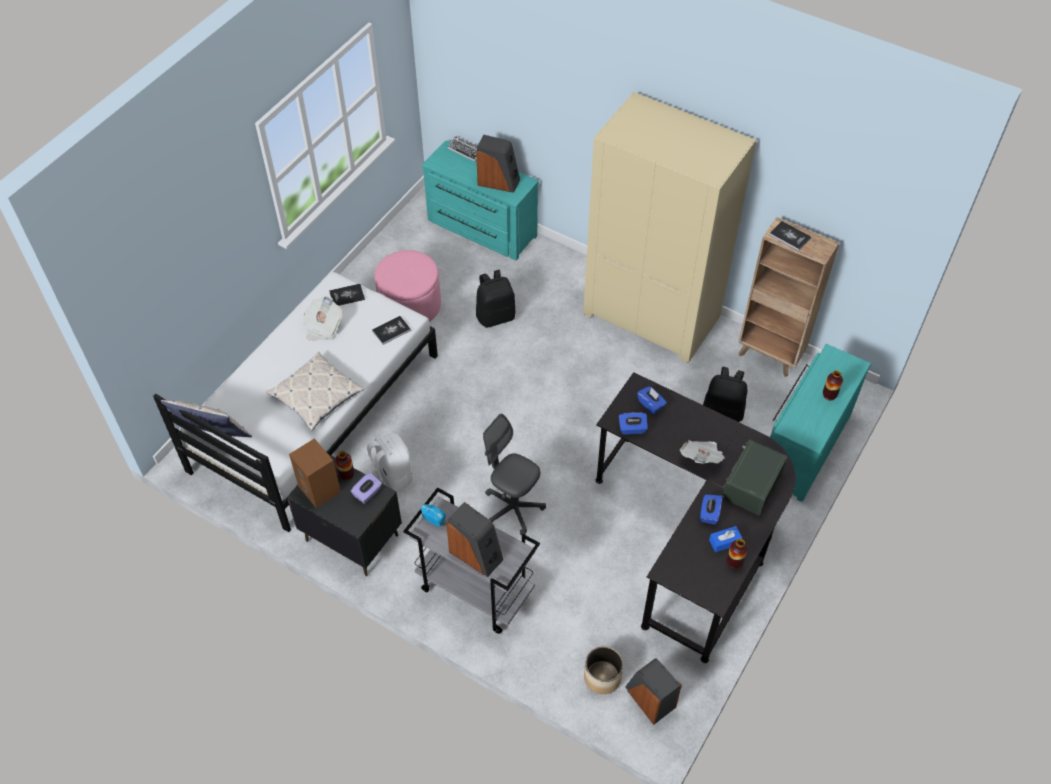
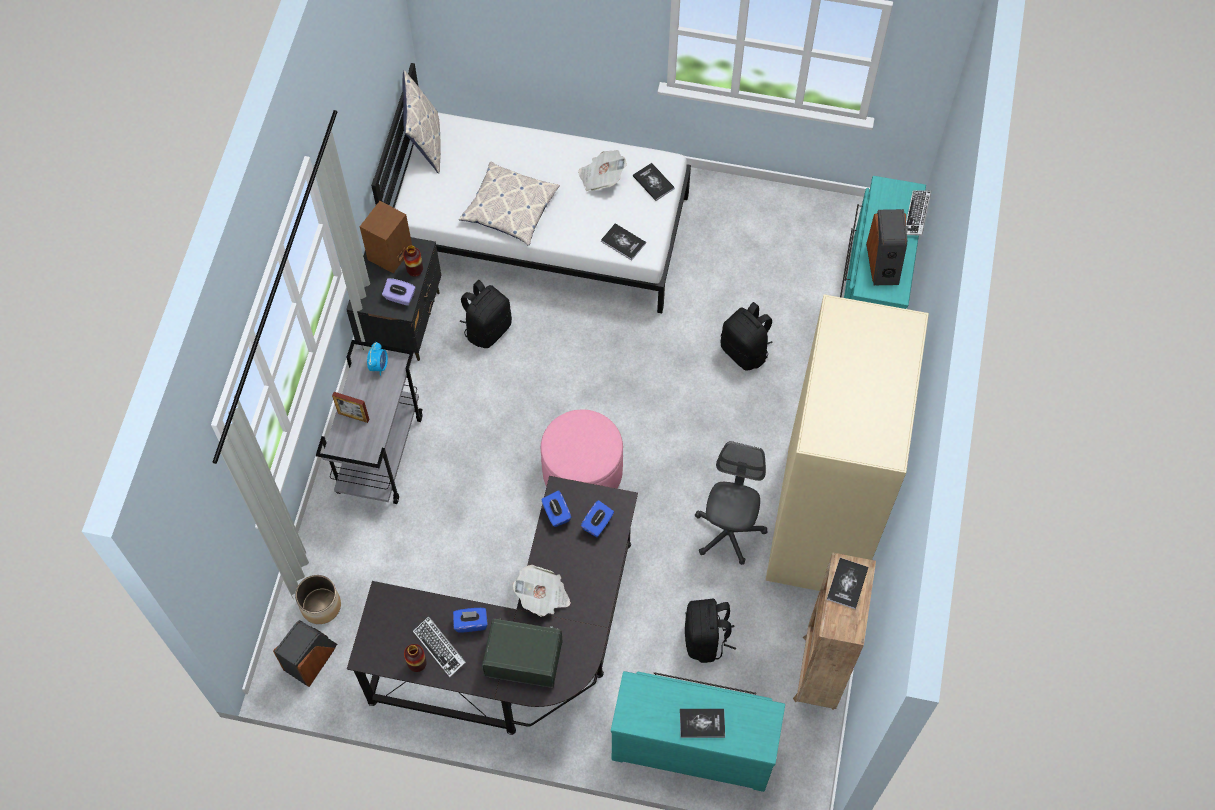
camera: 70 degrees right, 10 degrees up
(392, 476) = (487, 329): white backpack -> black backpack
(410, 306) = (721, 260): pink ottoman -> pink ottoman (582, 472)
(476, 554) = (353, 416): speaker -> picture frame
(513, 509) = (490, 457): grey office chair -> grey office chair (728, 532)
(724, 542) = (440, 648): blue tissue box -> keyboard
(829, 395) = (702, 723): vase -> book

